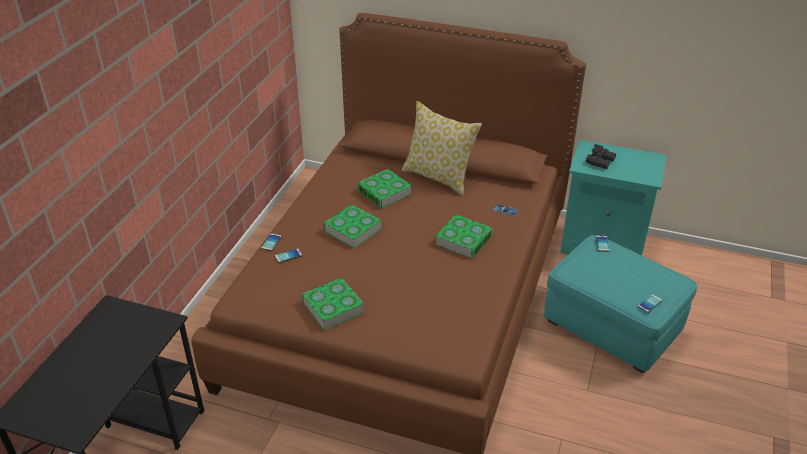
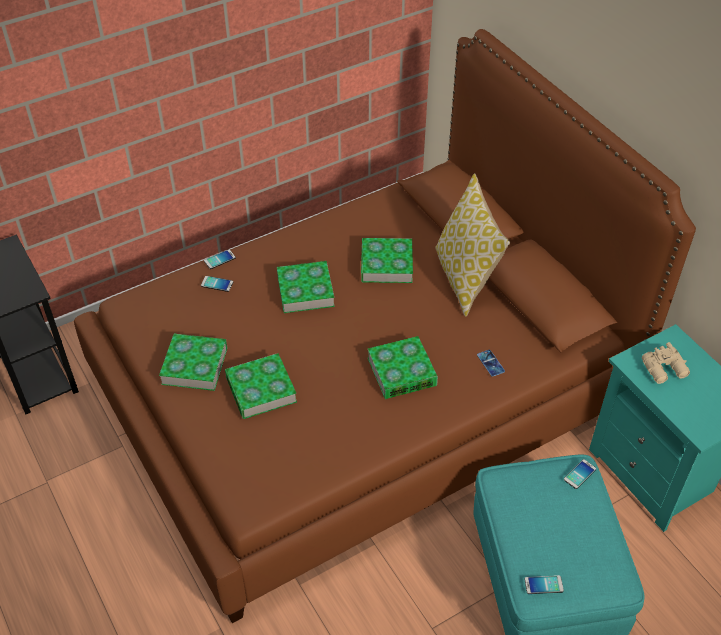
camera: 40 degrees right, 10 degrees up
(393, 296) = (261, 390): none -> book
(601, 161) = (665, 370): black binoculars -> beige binoculars

